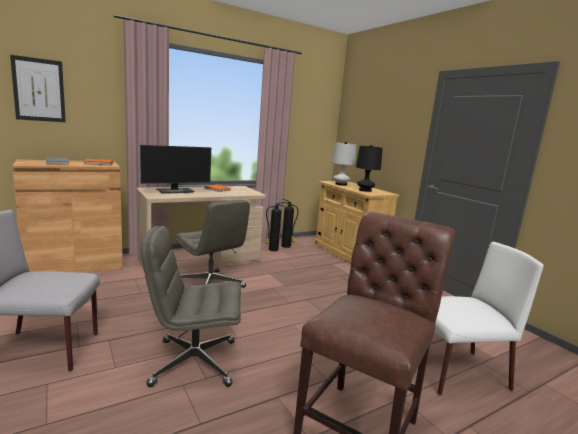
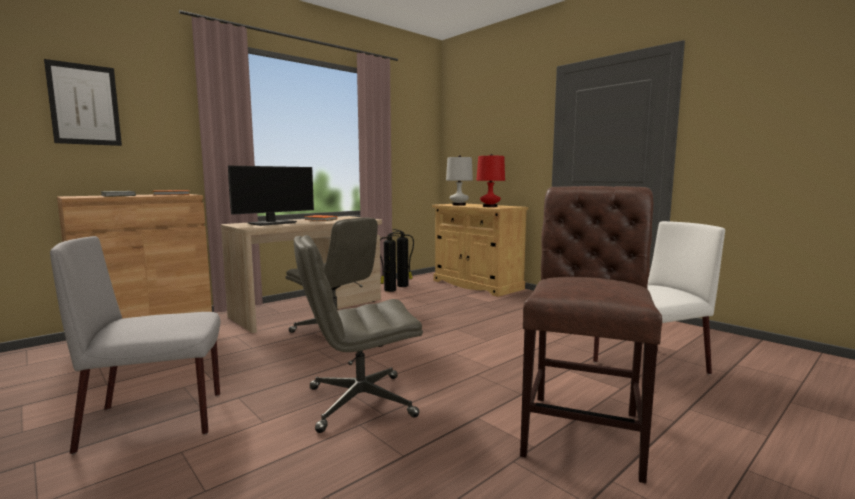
camera: 10 degrees left, 5 degrees down
(365, 190) = (490, 206): black table lamp -> red table lamp

